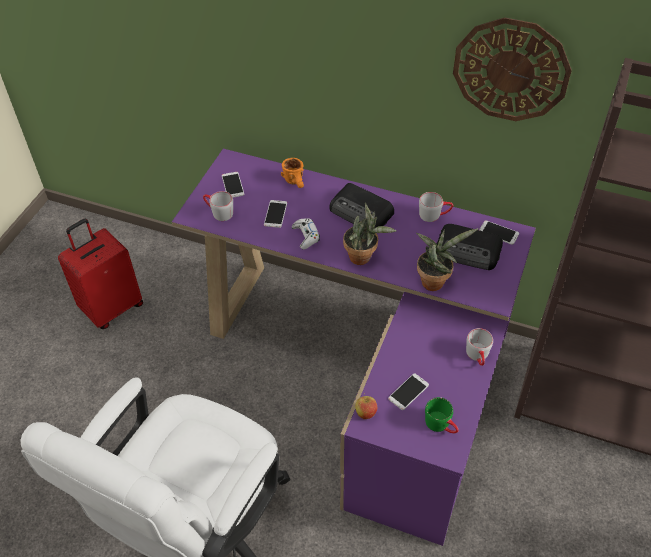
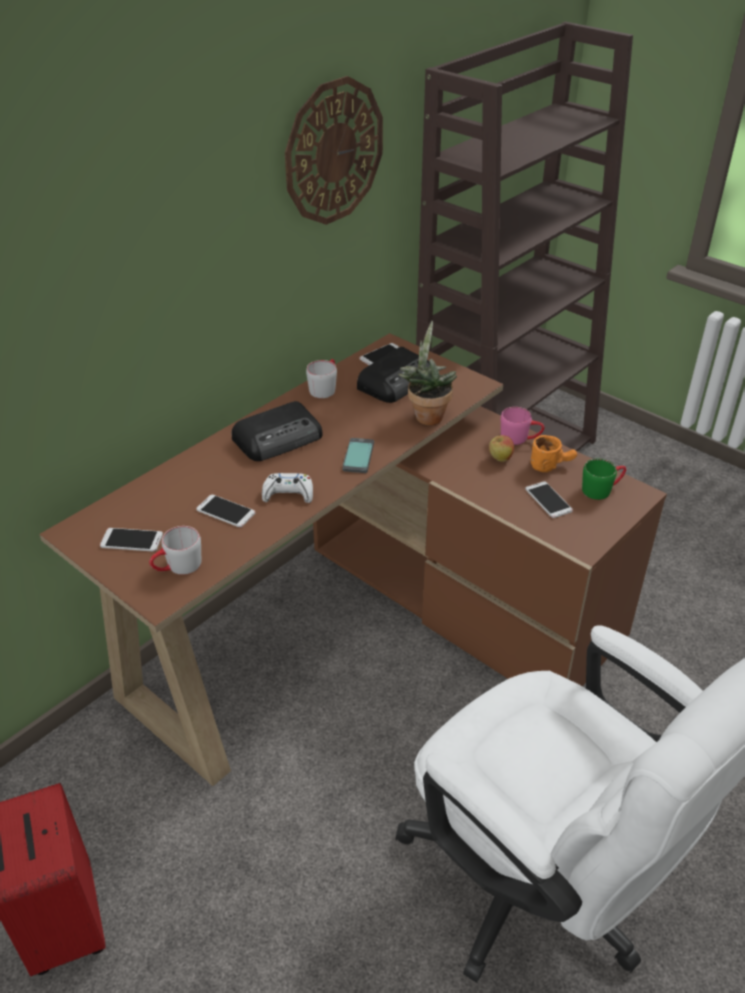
camera: 70 degrees left, 10 degrees down
(296, 183) = (181, 478): orange mug -> orange mug (551, 465)
(363, 257) = (358, 456): potted plant -> phone
(365, 413) = (567, 541): apple -> apple (500, 459)
(367, 368) = (368, 626): purple desk -> brown desk
(478, 356) = (520, 438): grey mug -> pink mug

